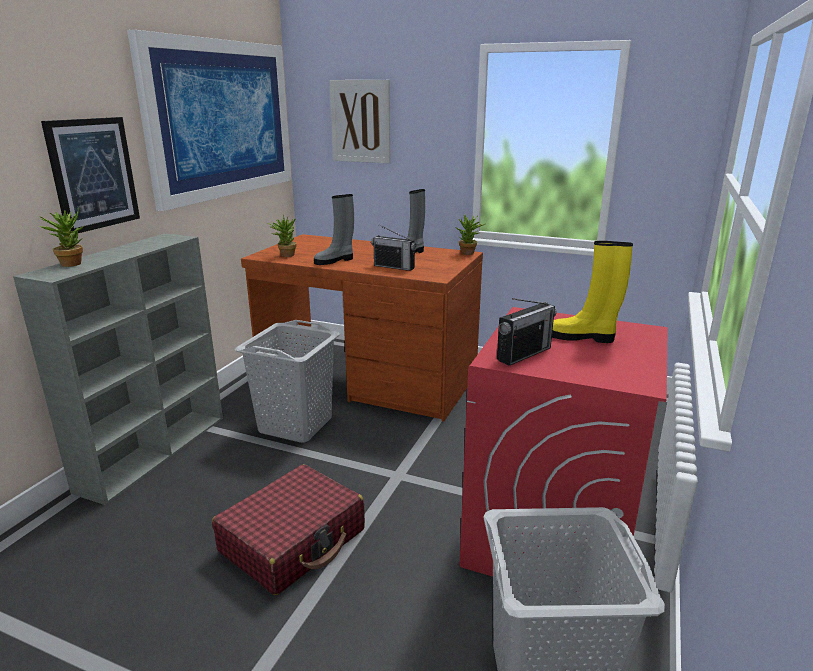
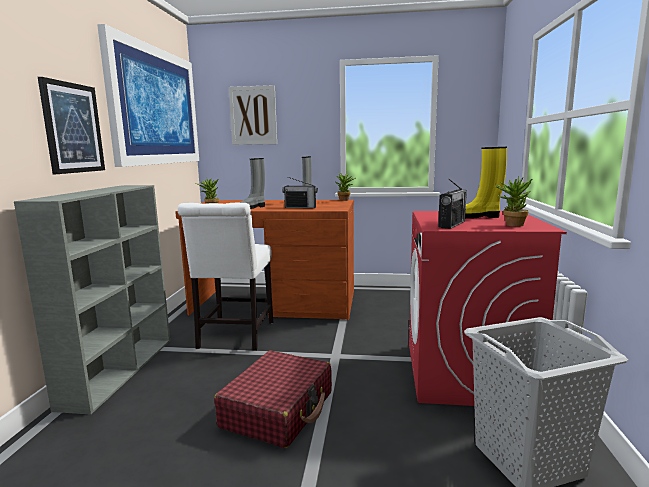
camera: 15 degrees left, 10 degrees down
(71, 263) = (61, 195): potted plant -> potted plant (511, 224)
(295, 425) = (234, 337): grey laundry basket -> white chair

